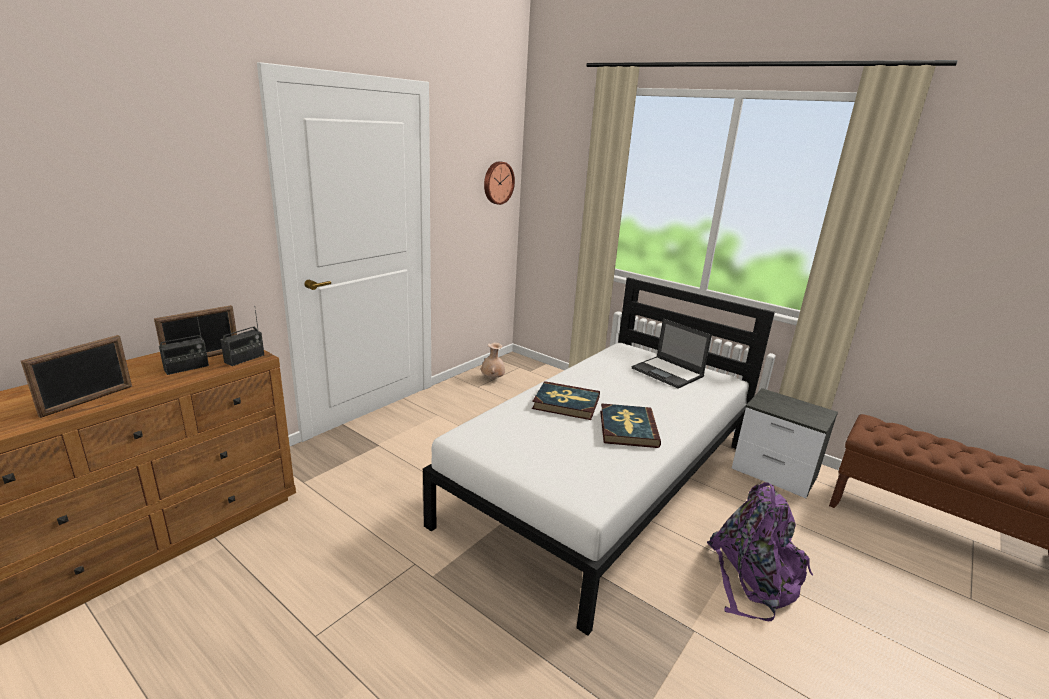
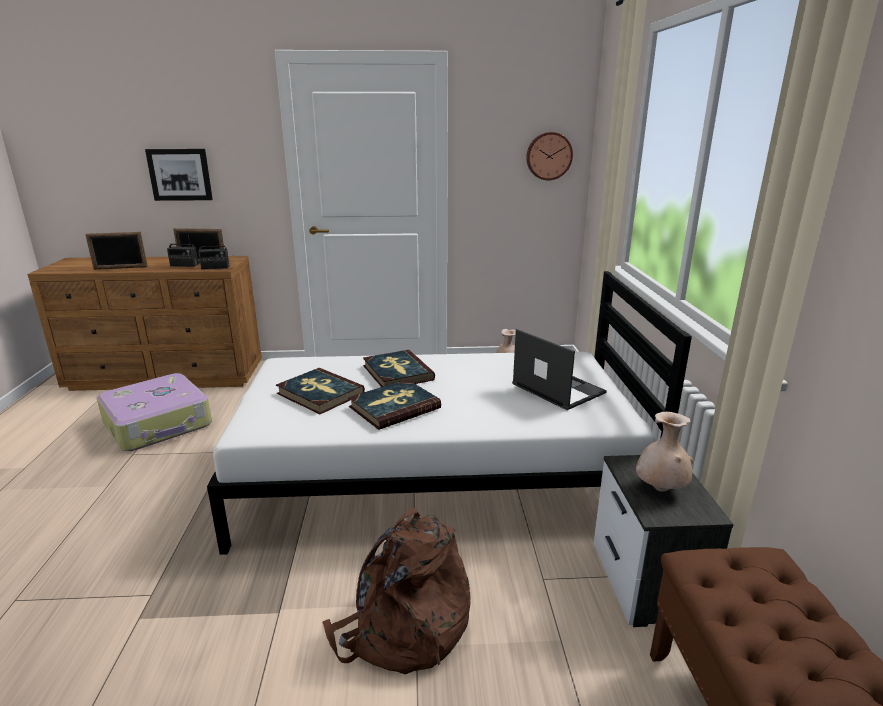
camera: 50 degrees right, 0 degrees up
(122, 236) = (180, 174): none -> picture
(272, 590) = (159, 424): none -> suitcase
(560, 445) = (320, 394): none -> book
(668, 372) = (557, 388): laptop -> laptop turned 135 degrees clockwise
(753, 578) = (402, 628): purple backpack -> brown backpack
(794, 410) = (660, 489): none -> beige vase

